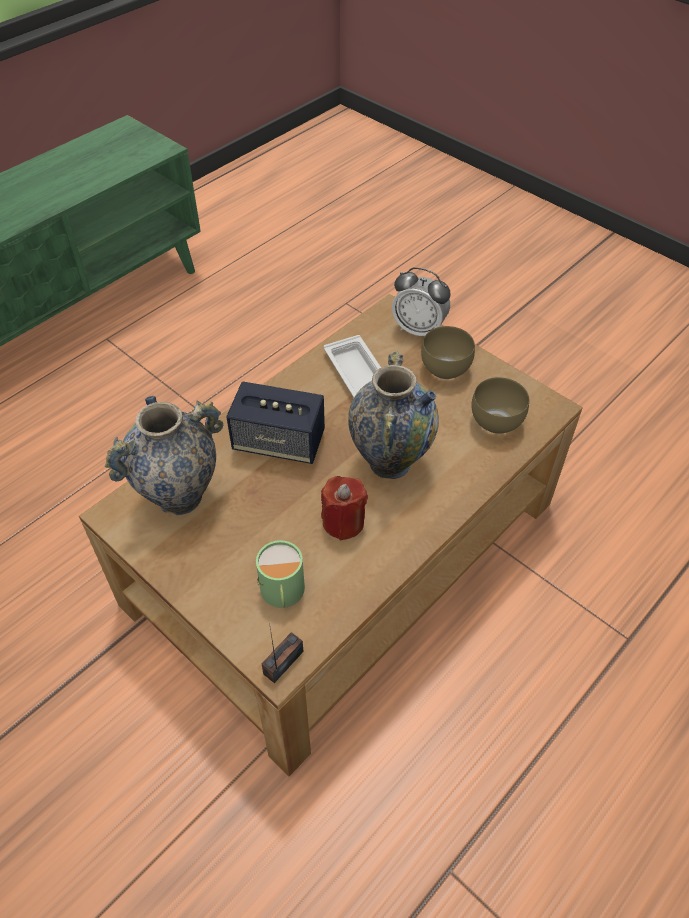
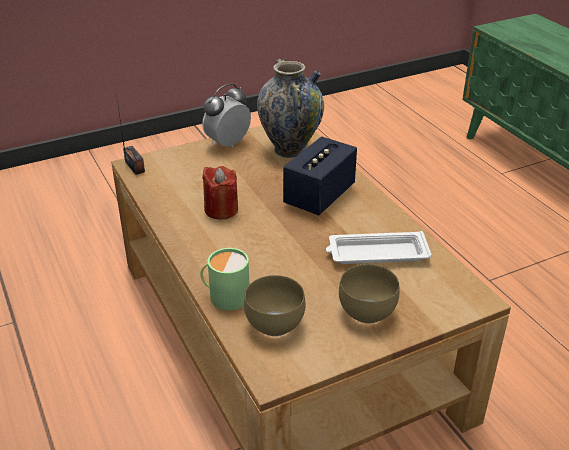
camera: 110 degrees right, 15 degrees down
(282, 592) = (183, 174): green mug -> green mug (225, 295)
(390, 462) = (265, 245): vase -> none
(418, 329) = (438, 311): alarm clock -> alarm clock (228, 144)

